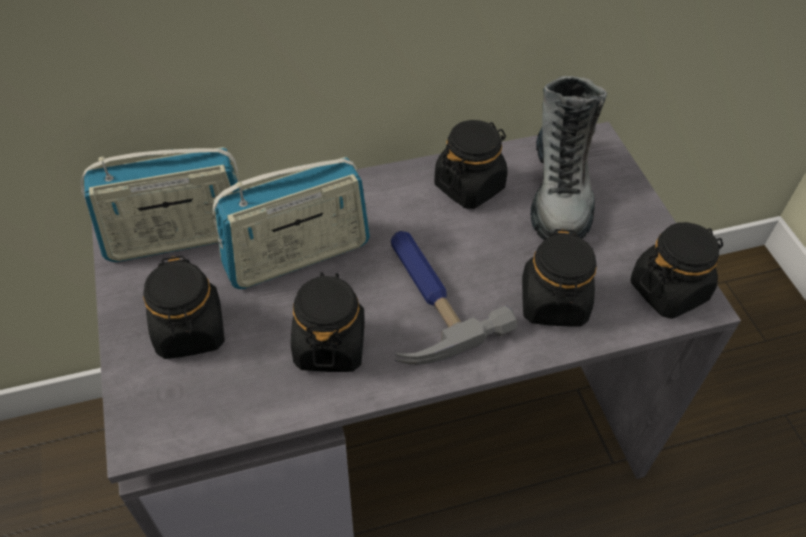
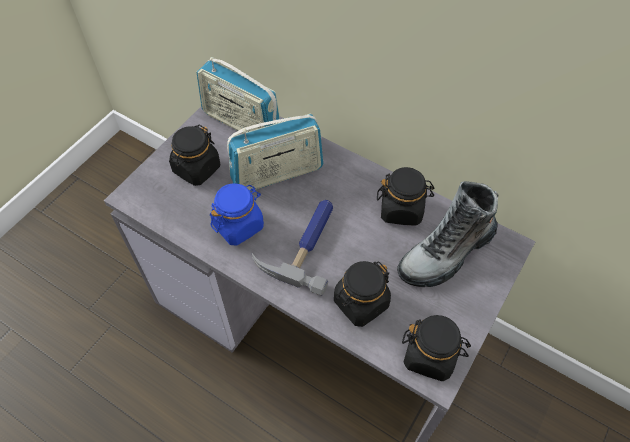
camera: 50 degrees right, 5 degrees up
(297, 256) = (277, 174): radio -> radio turned 45 degrees counterclockwise
(329, 345) = (238, 225): black jar -> blue jar

